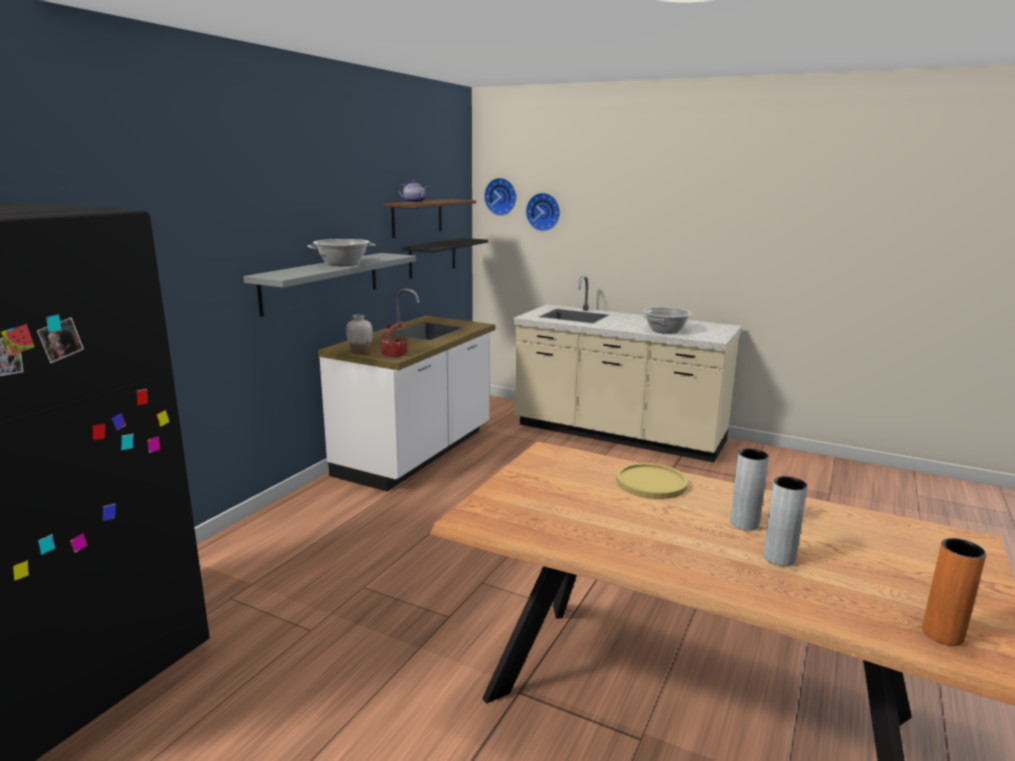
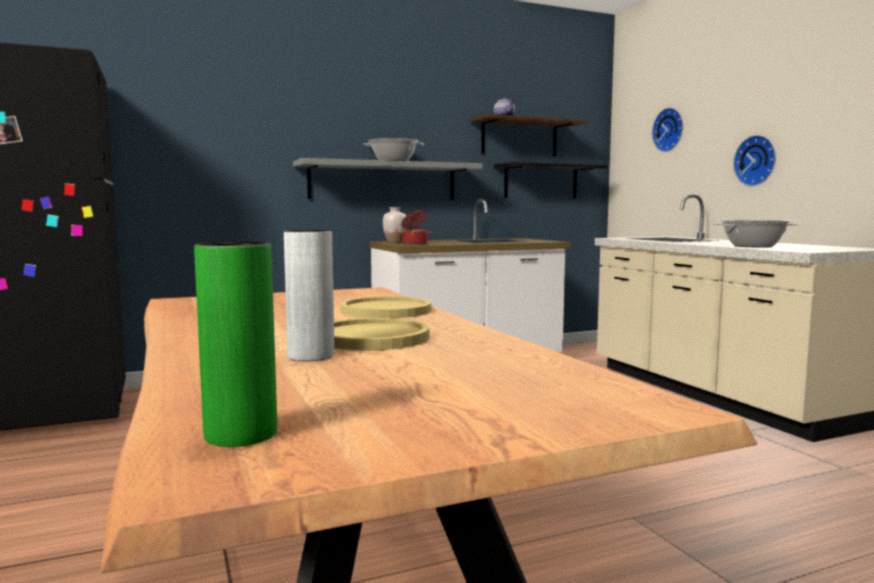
camera: 40 degrees right, 10 degrees down
(501, 196) = (633, 121): wall clock -> wall clock (757, 161)
(744, 524) = (372, 337): grey vase -> yellow plate
(942, 634) = (241, 434): orange vase -> green vase

